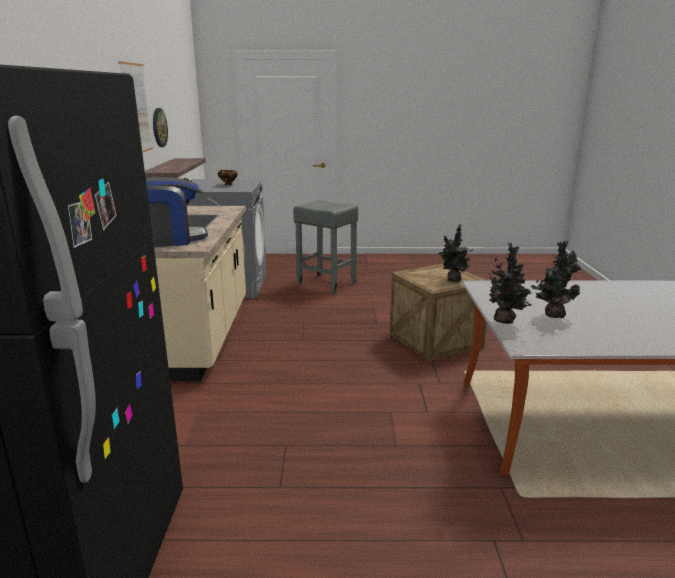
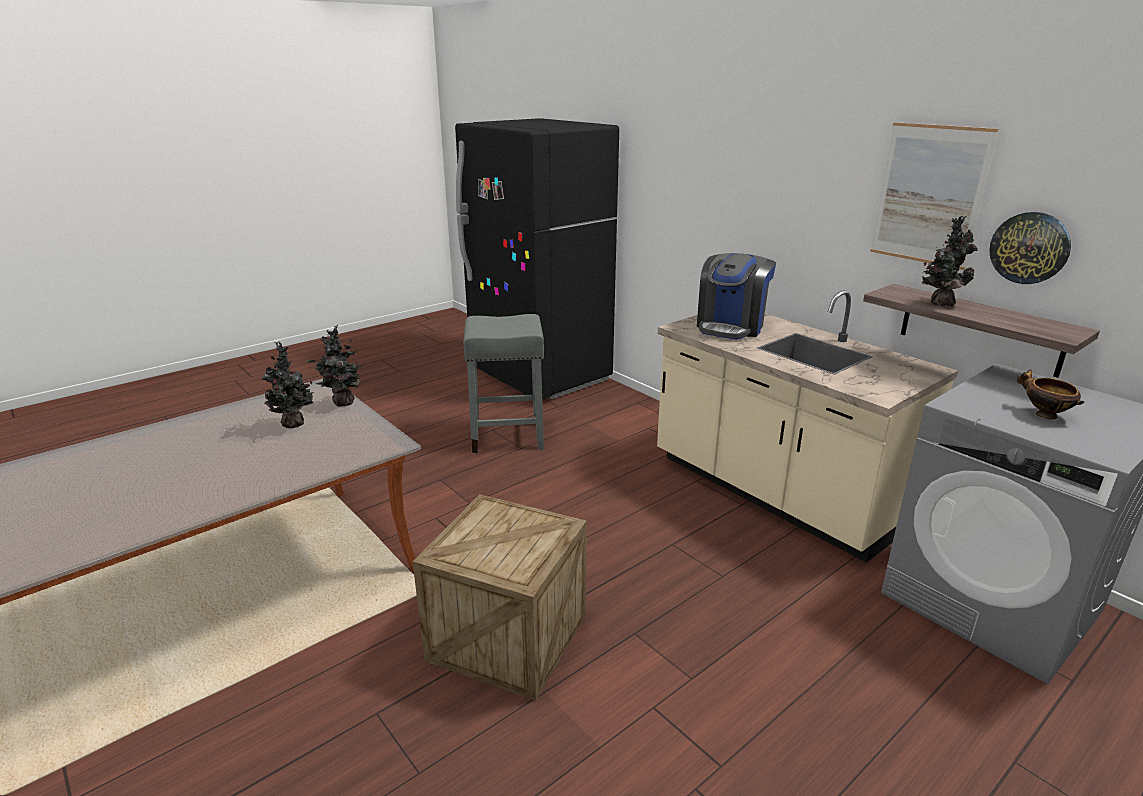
camera: 140 degrees right, 5 degrees up
(325, 283) = (895, 720): grey stool -> grey stool (509, 437)
(453, 280) = (475, 538): potted plant -> potted plant (940, 303)

